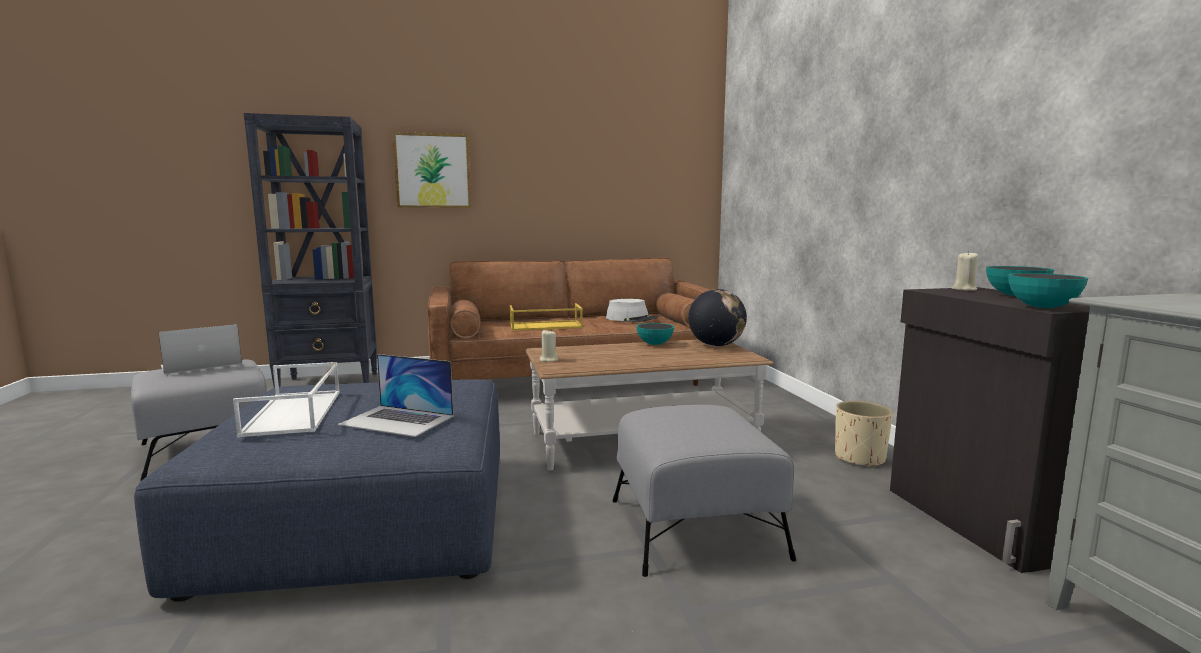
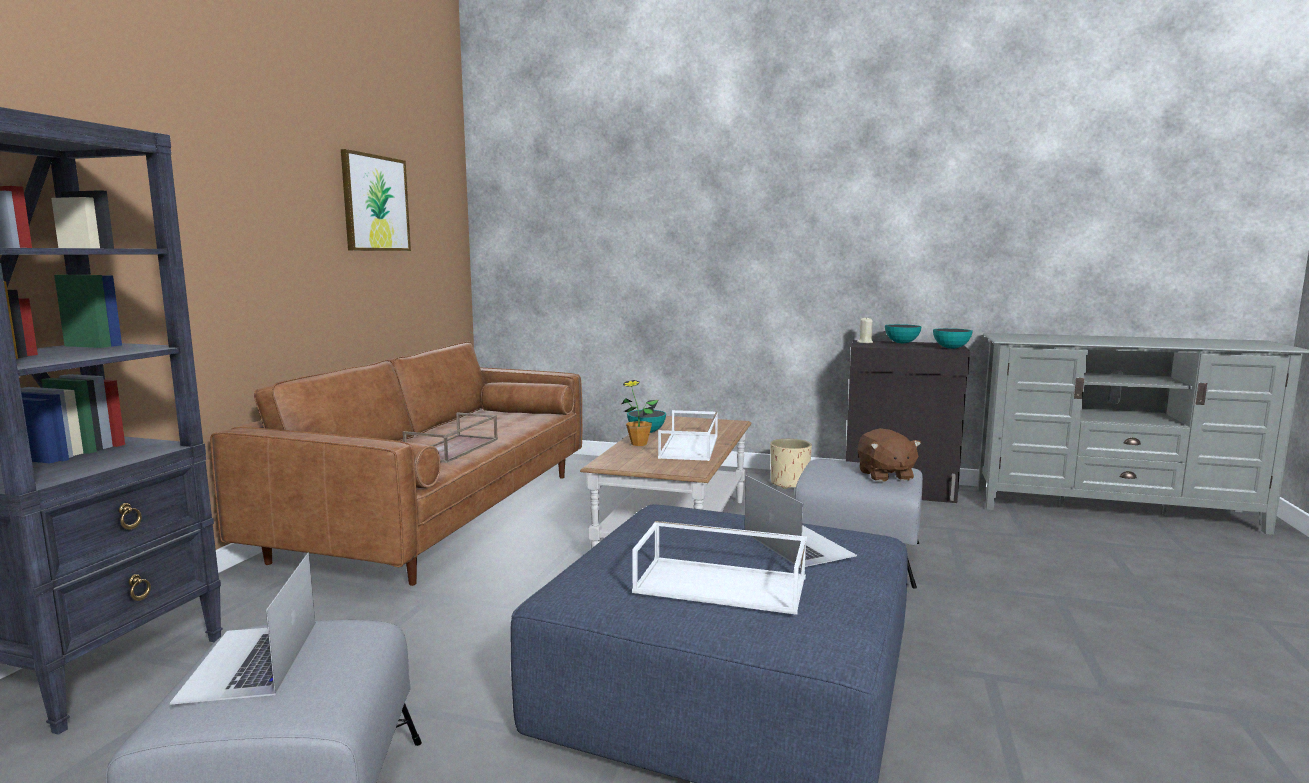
camera: 60 degrees left, 0 degrees up
(397, 420) = (797, 543): laptop -> laptop turned 75 degrees counterclockwise
(433, 171) = (185, 230): picture -> picture (375, 203)
(545, 326) = (453, 449): yellow tray -> brown tray
(548, 360) = (653, 468): beige candle -> none
(614, 348) = (639, 444): none -> potted plant
(630, 359) = (690, 447): none -> white tray
(631, 319) = (491, 420): grey hat -> none
(694, 434) = (885, 475): none -> brown plush toy
(716, 345) = (680, 421): globe -> none

